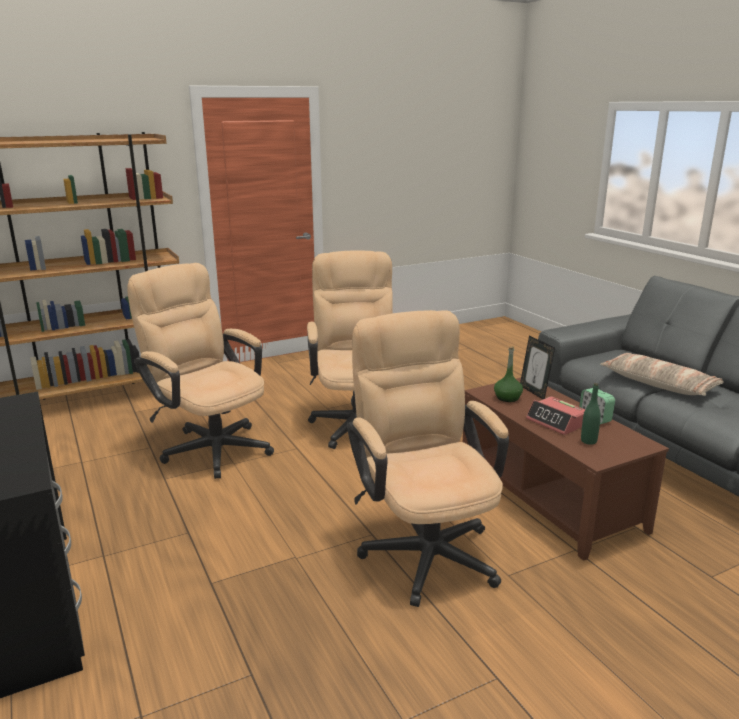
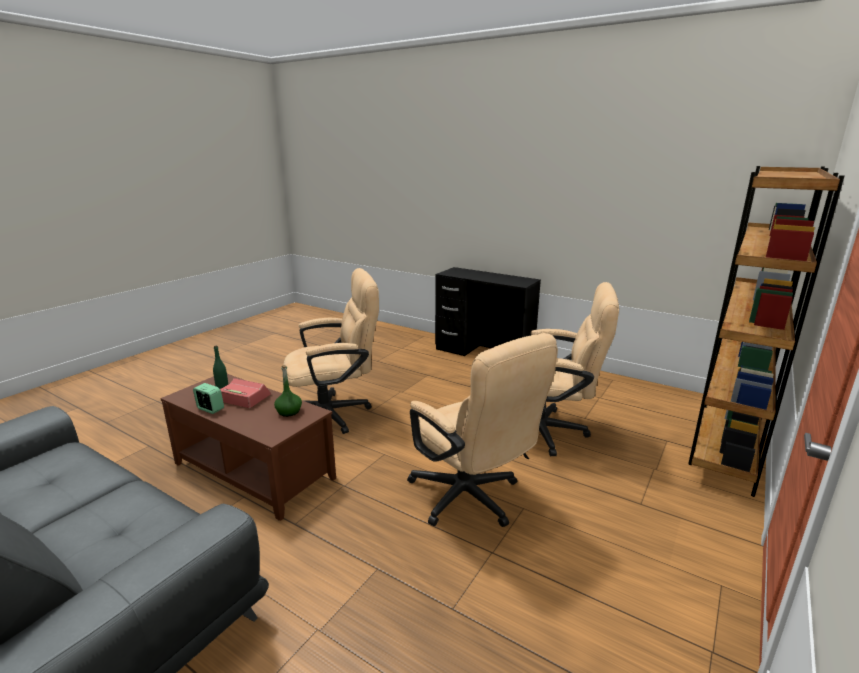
camera: 150 degrees right, 0 degrees up
(424, 547) = (335, 413): beige office chair -> beige office chair turned 60 degrees counterclockwise
(534, 392) = (263, 425): picture frame -> none
(659, 384) = (101, 495): pillow -> none

